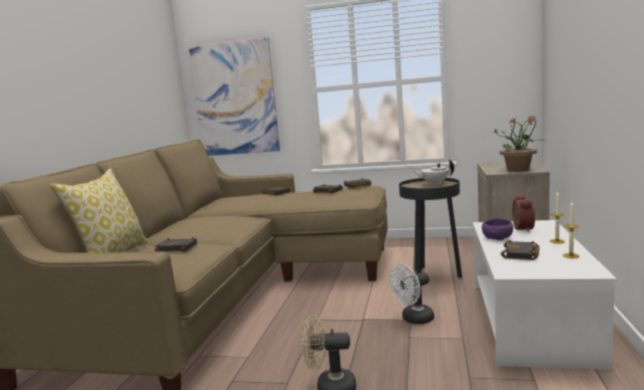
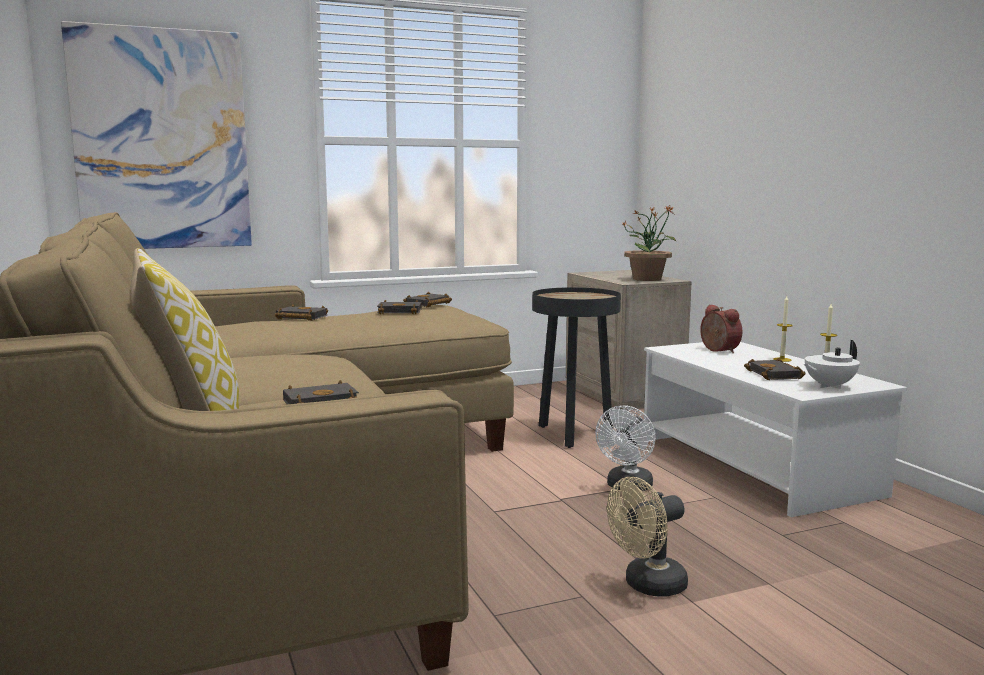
camera: 35 degrees left, 0 degrees up
(434, 184) = (579, 295): white teapot -> white teapot (828, 386)
(497, 238) = (713, 361): purple bowl -> none

